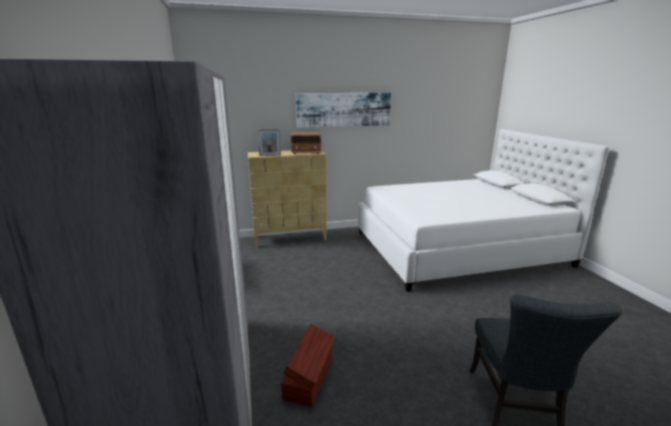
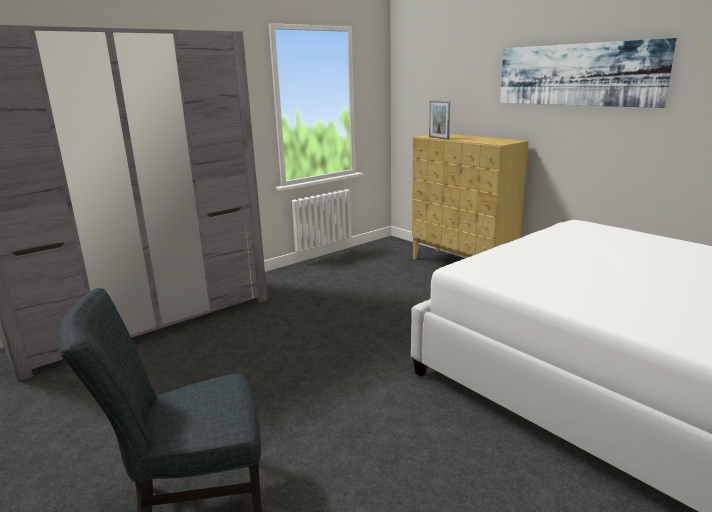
camera: 65 degrees right, 0 degrees up
(306, 152) = (487, 141): radio -> none
(309, 377) = (198, 352): brown storage box -> none

